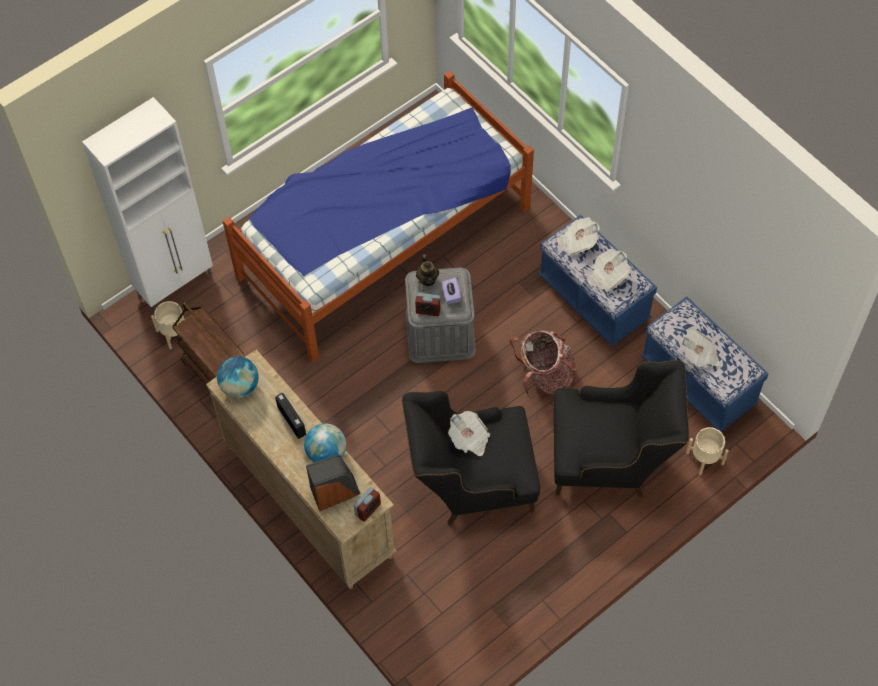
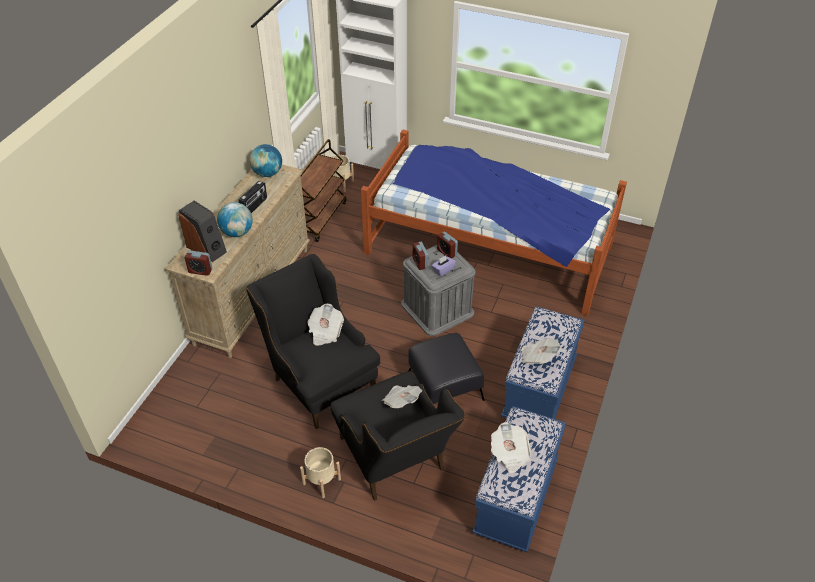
camera: 60 degrees right, 15 degrees down
(428, 279) = (447, 252): teapot -> alarm clock
(545, 376) = (444, 386): backpack -> black ottoman
(577, 242) = (554, 325): newspaper -> newspaper (401, 401)
(705, 458) = (442, 535): beige planter -> beige planter (322, 481)

